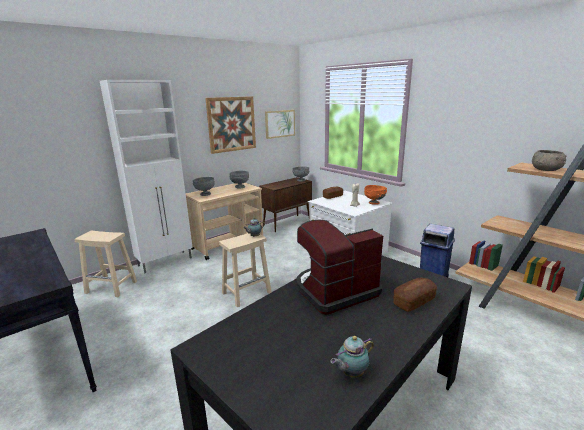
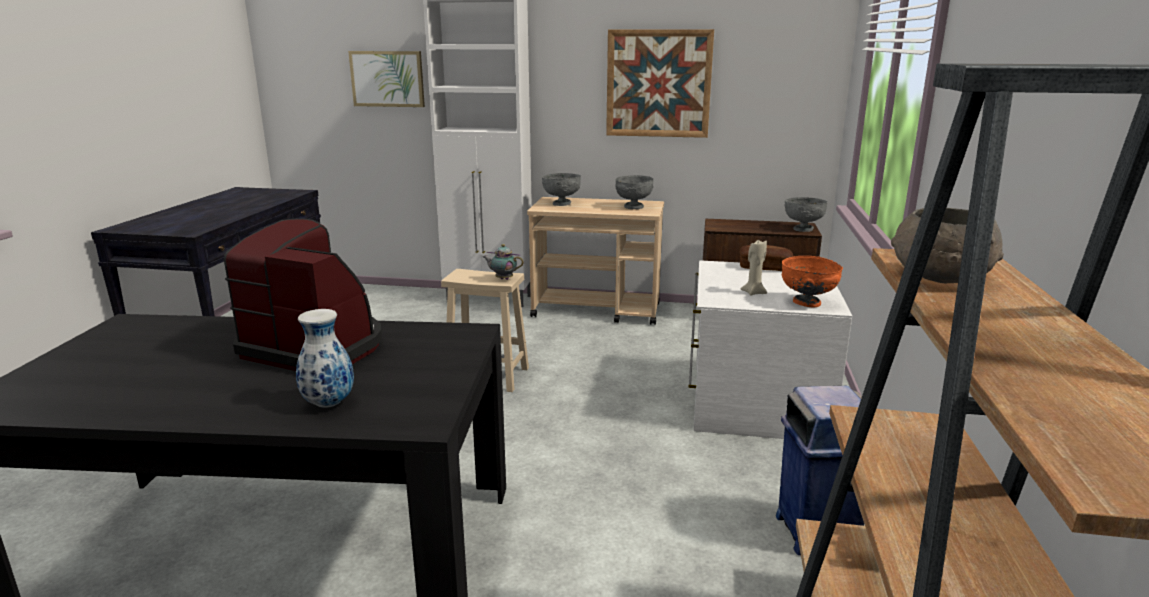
camera: 50 degrees right, 0 degrees up
(112, 287) = (396, 302): beige stool -> none
(280, 123) = (782, 93): picture -> picture (387, 79)
(351, 373) = (103, 402): teapot -> none
(414, 301) = (329, 404): bread -> vase

